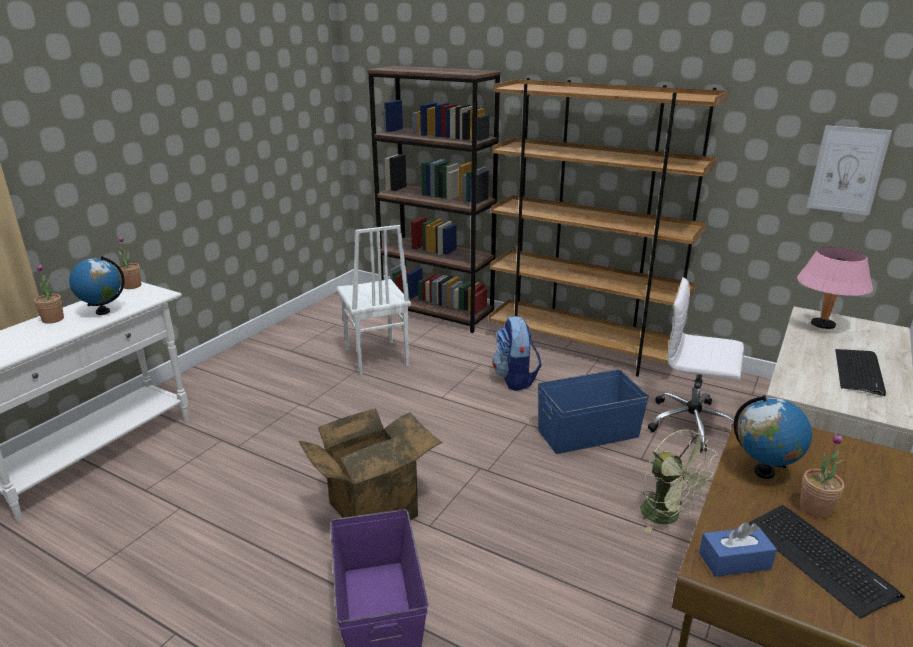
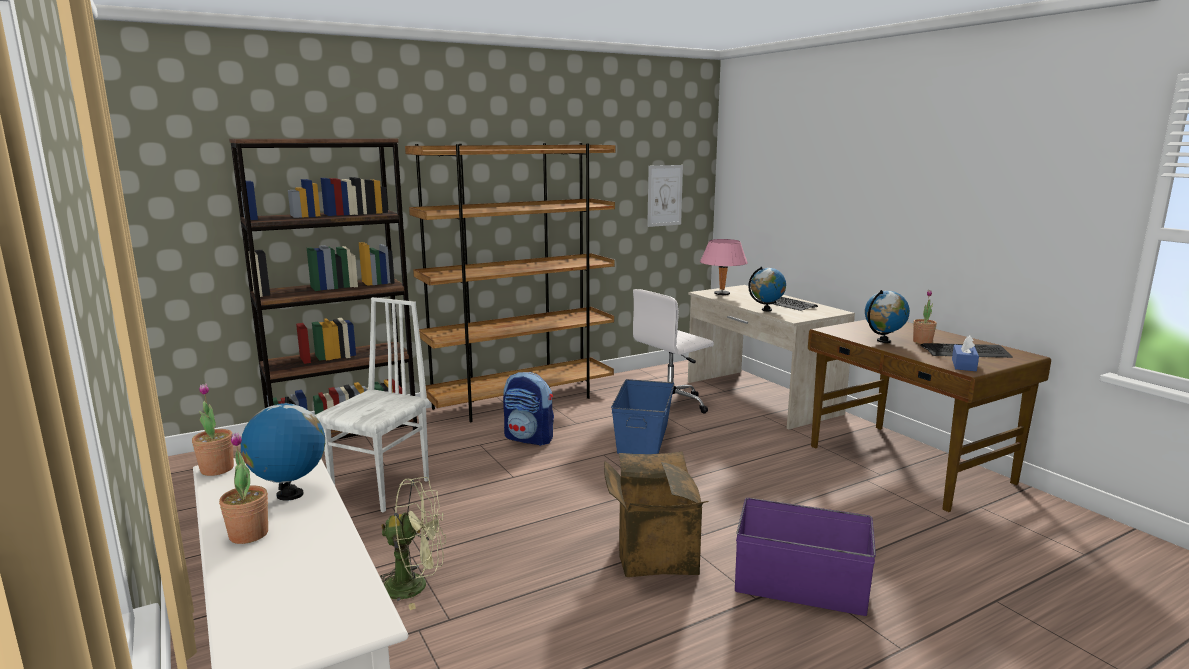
camera: 60 degrees left, 10 degrees down
(375, 358) = (383, 489): white chair -> white chair turned 75 degrees counterclockwise
(667, 517) = (763, 446): green fan -> green fan (415, 586)
(799, 365) = (766, 310): none -> globe

